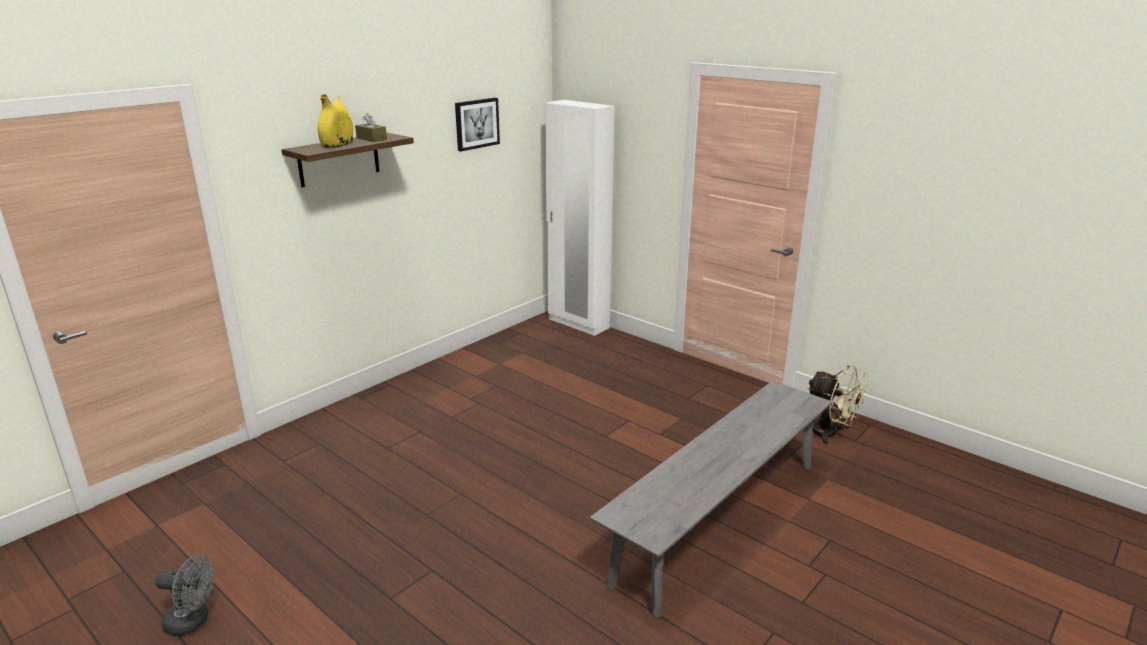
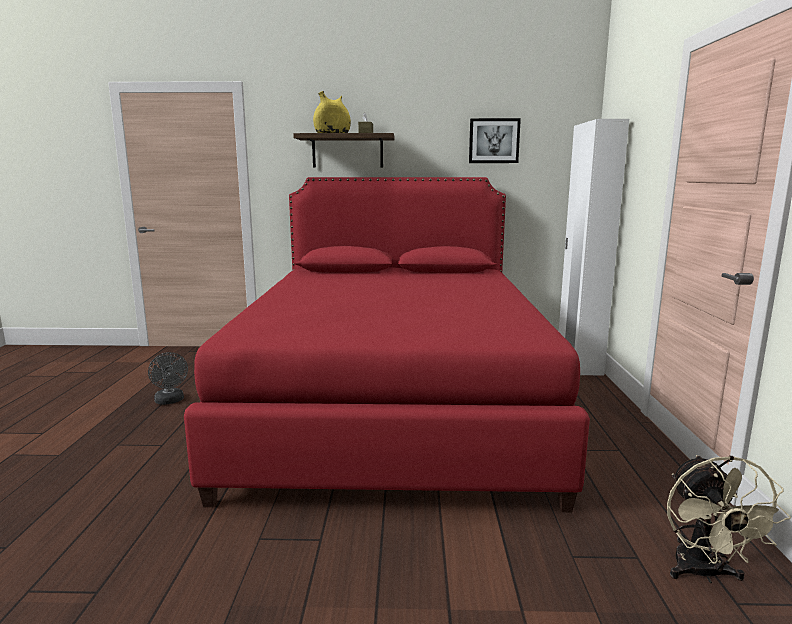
camera: 50 degrees right, 10 degrees down
(193, 622) = (59, 403): grey fan -> grey fan (170, 401)
(528, 426) = (392, 404): none -> red bed
(719, 520) = (382, 552): grey bench -> none

